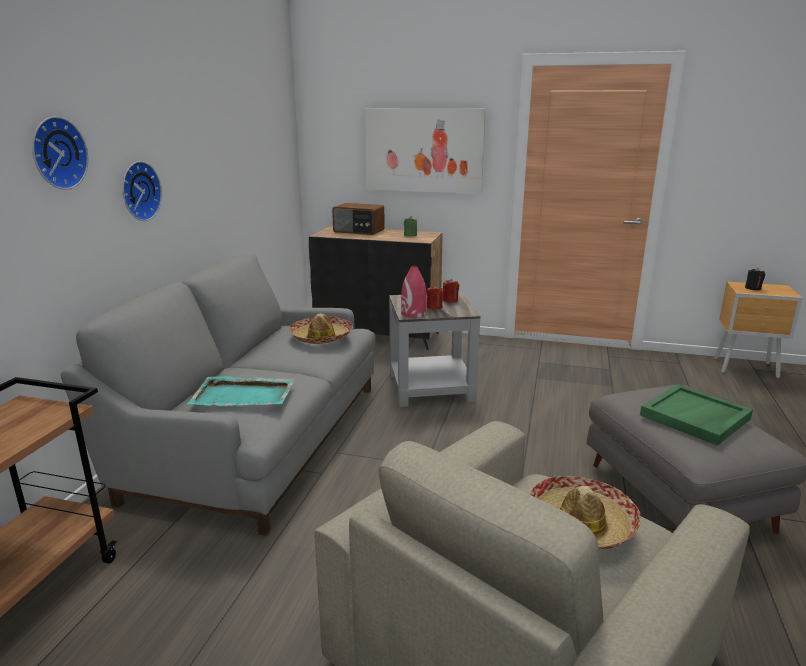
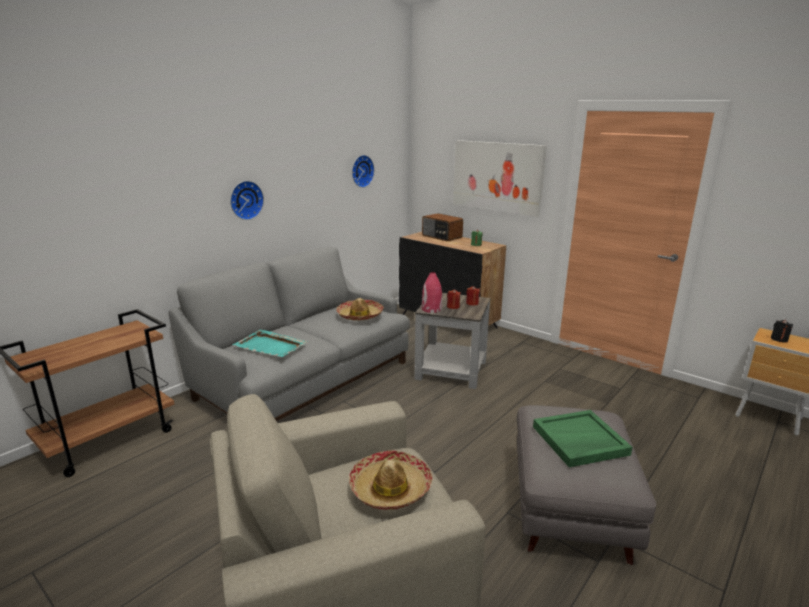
camera: 25 degrees right, 0 degrees up
(56, 153) = (182, 176): wall clock -> wall clock (361, 171)

